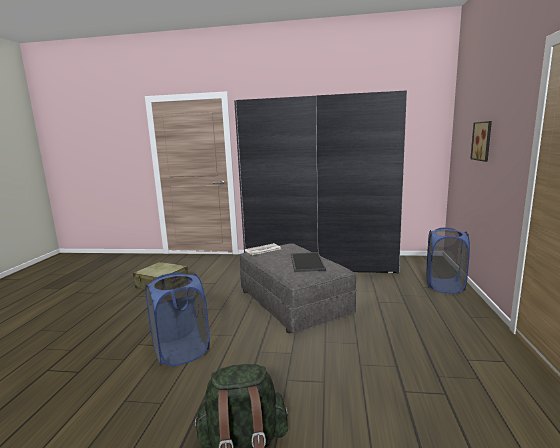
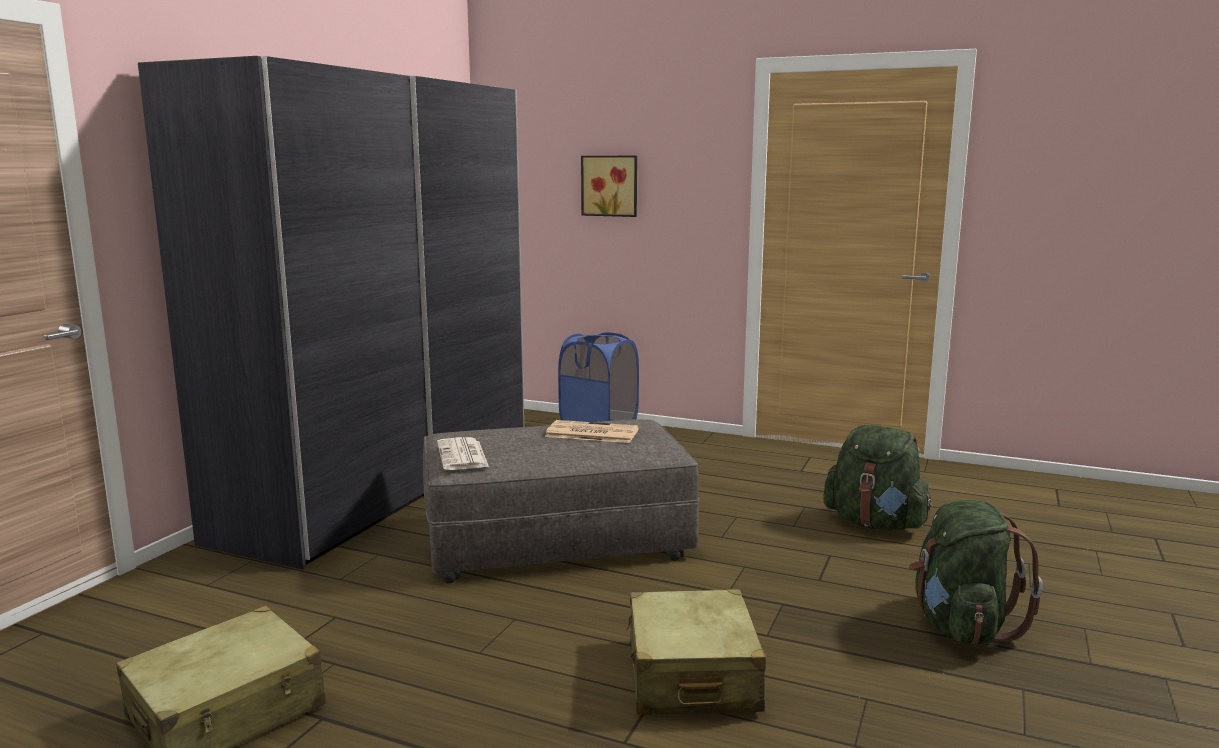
camera: 75 degrees left, 0 degrees up
(181, 352) = (691, 676): blue laundry basket -> beige suitcase
(306, 262) = (590, 433): tray -> newspaper
(393, 401) = (875, 524): none -> green backpack

